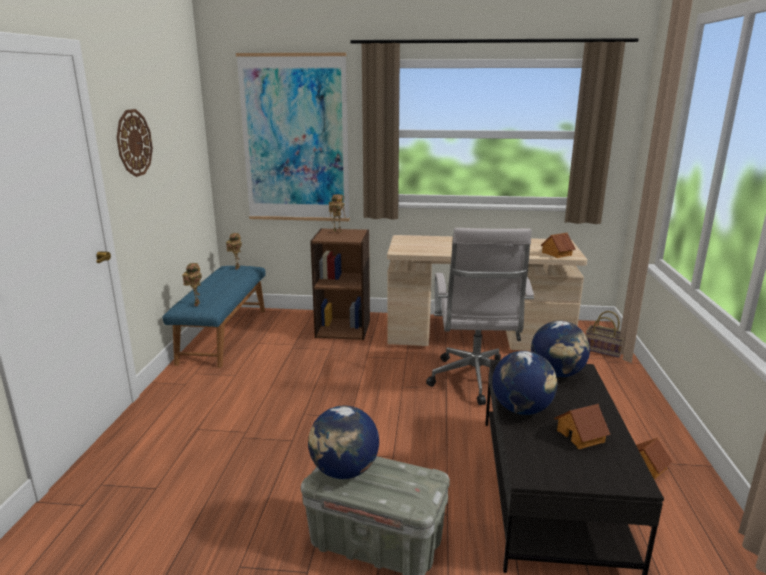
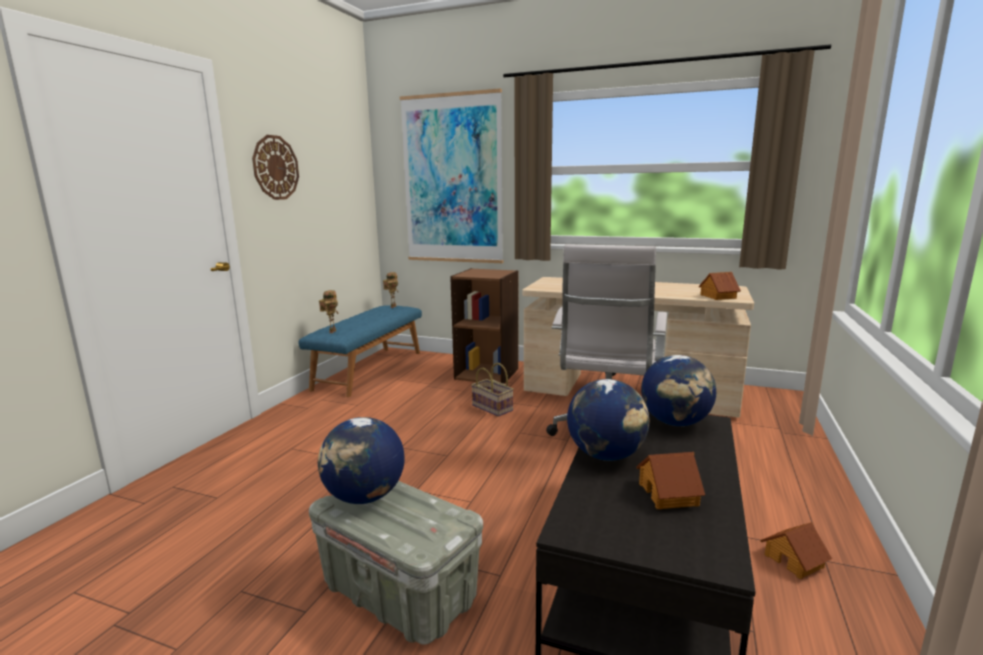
camera: 15 degrees right, 5 degrees down
(337, 232) = (484, 271): toy robot -> none
(604, 350) = (782, 419): basket -> basket (493, 408)

